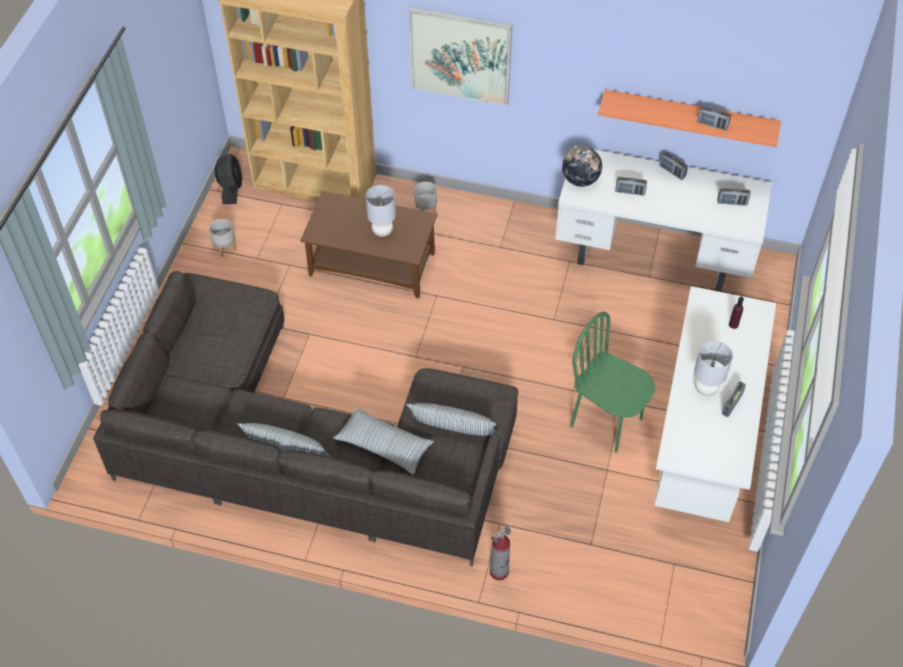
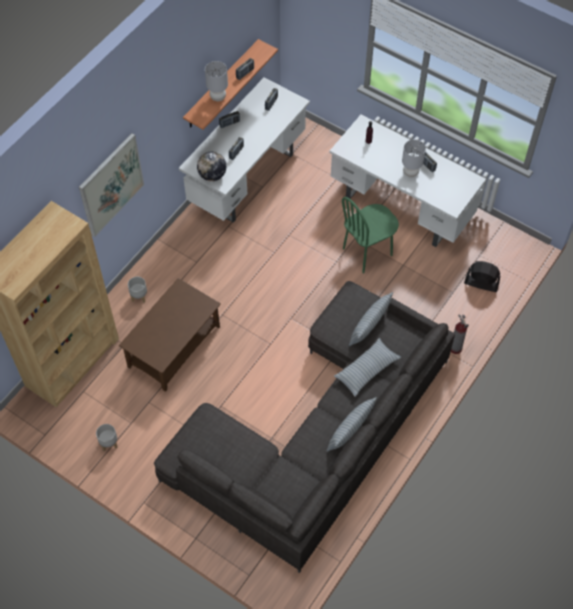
camera: 70 degrees left, 5 degrees up
(231, 189) = (48, 424): black fan -> black fan (481, 283)
(382, 231) = (178, 317): grey table lamp -> grey table lamp (217, 97)

